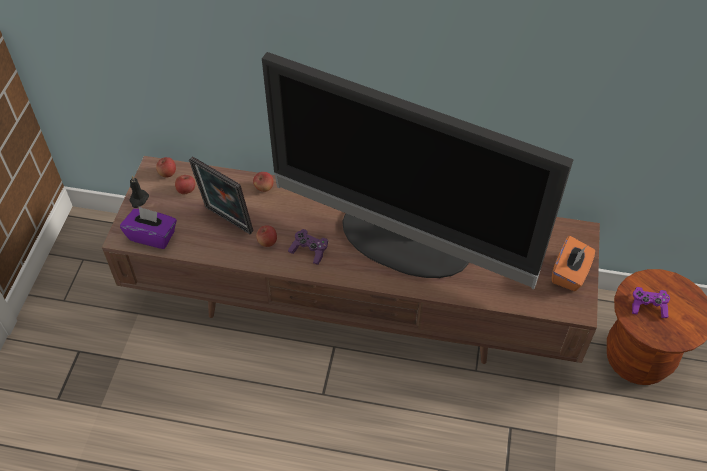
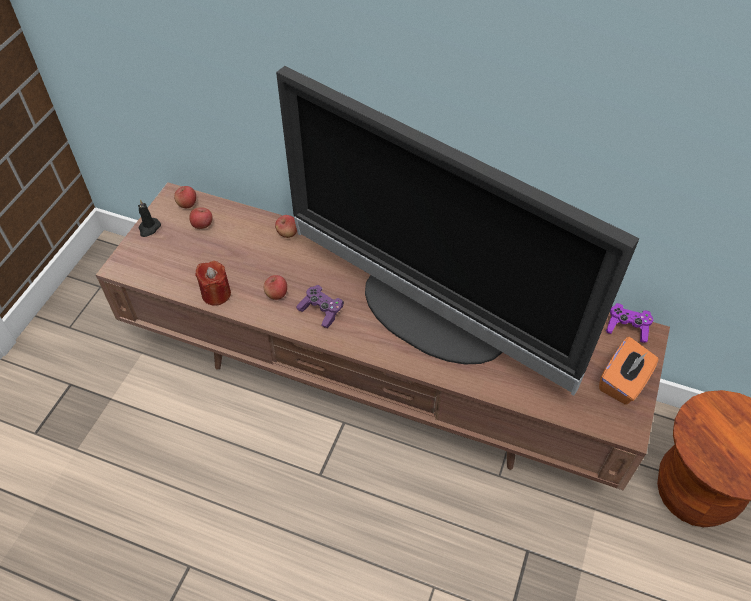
camera: 10 degrees right, 0 degrees up
(152, 236) = (153, 270): purple tissue box -> none
(214, 249) = (216, 294): none -> red candle
(226, 221) = (237, 265): picture frame -> none
(648, 306) = (715, 436): purple game controller -> purple game controller (627, 327)

